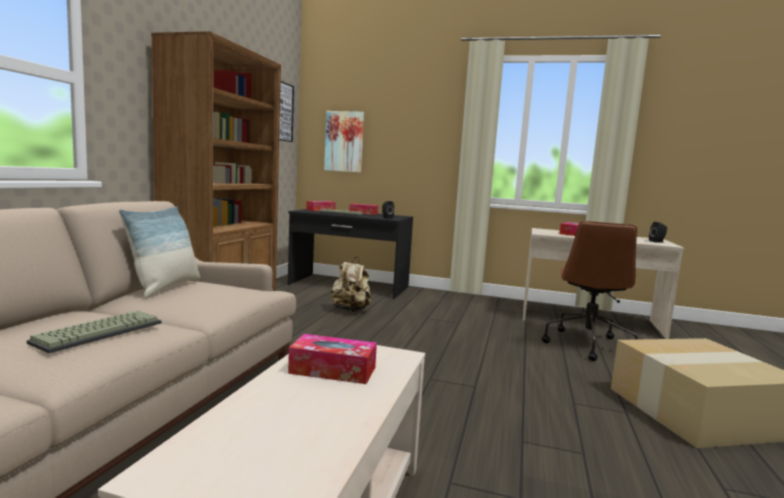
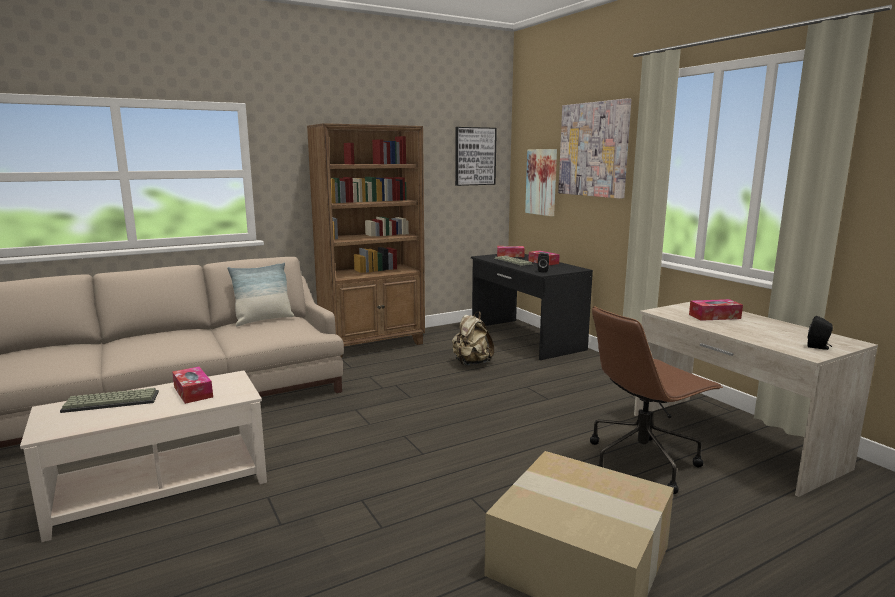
camera: 45 degrees right, 5 degrees up
(99, 332) = (169, 343): keyboard -> keyboard (112, 401)
(409, 114) = (594, 149): none -> picture

